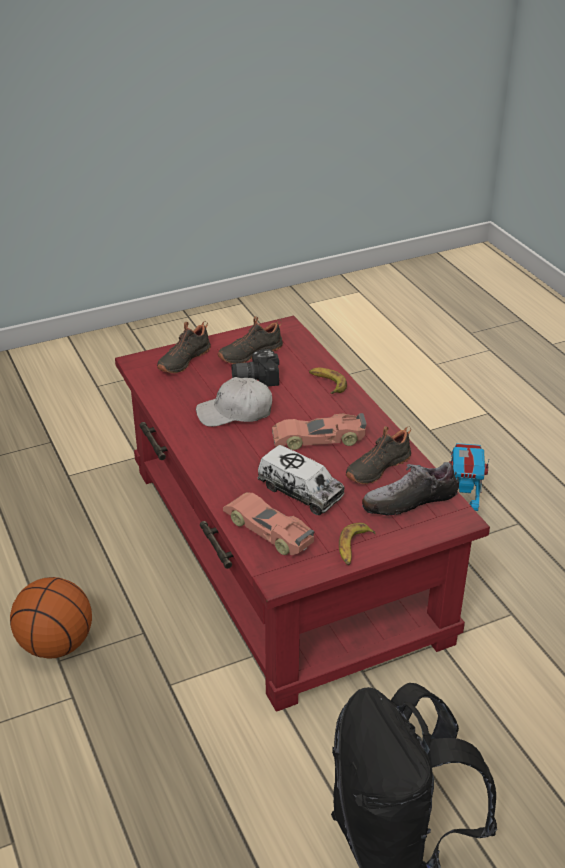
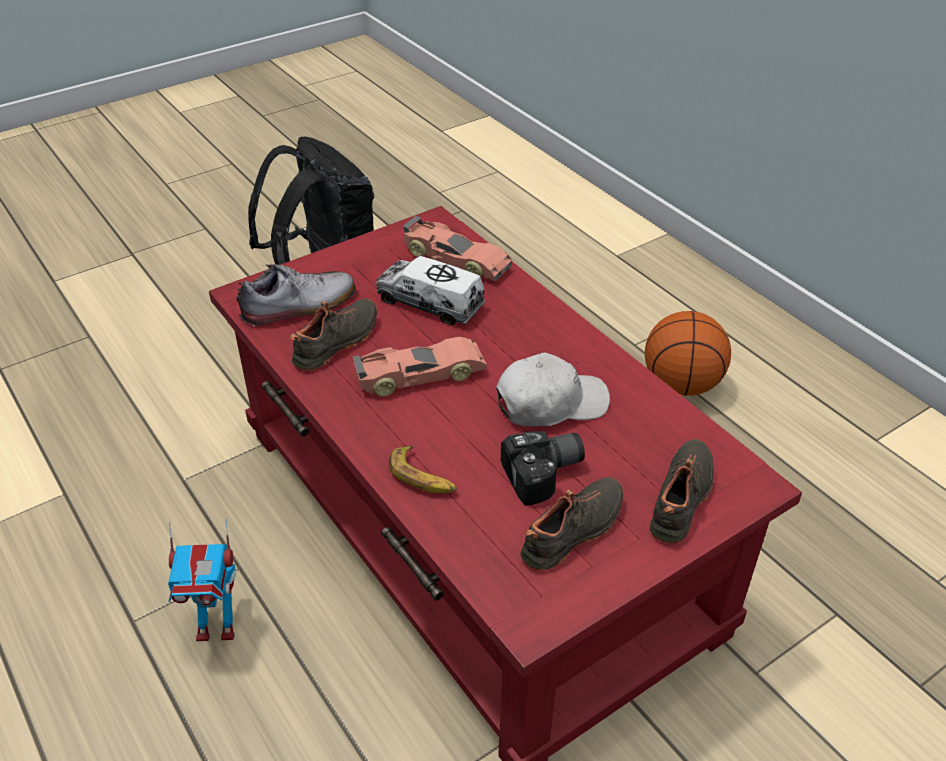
camera: 170 degrees right, 5 degrees up
(353, 548) = (362, 253): banana -> none

